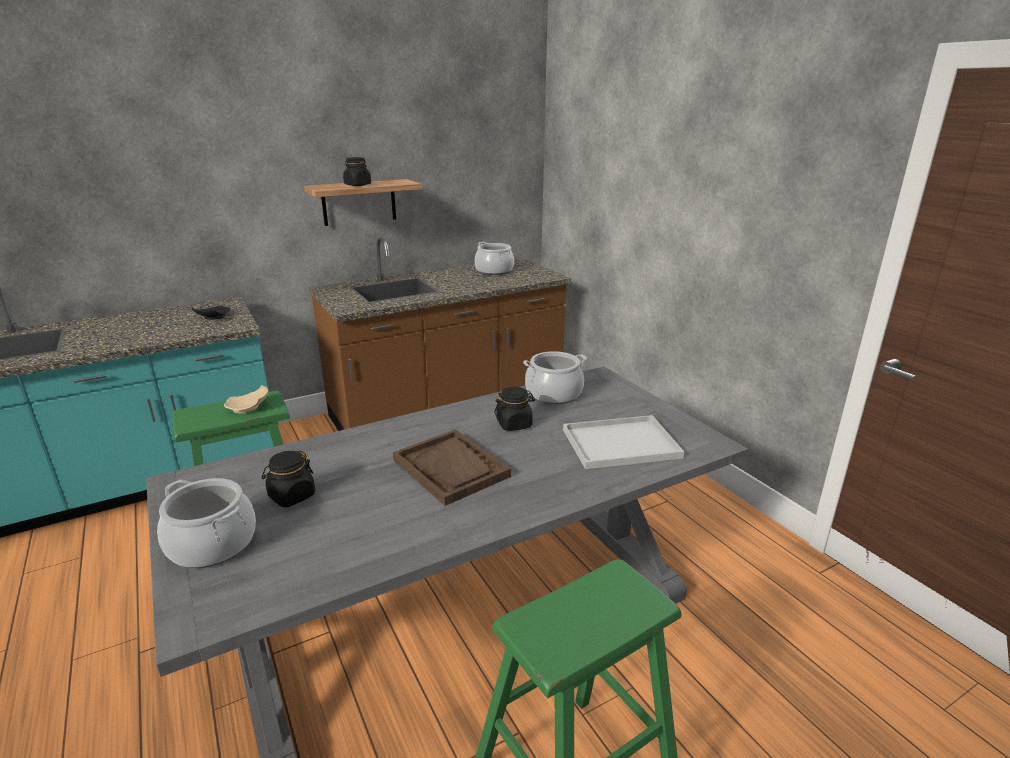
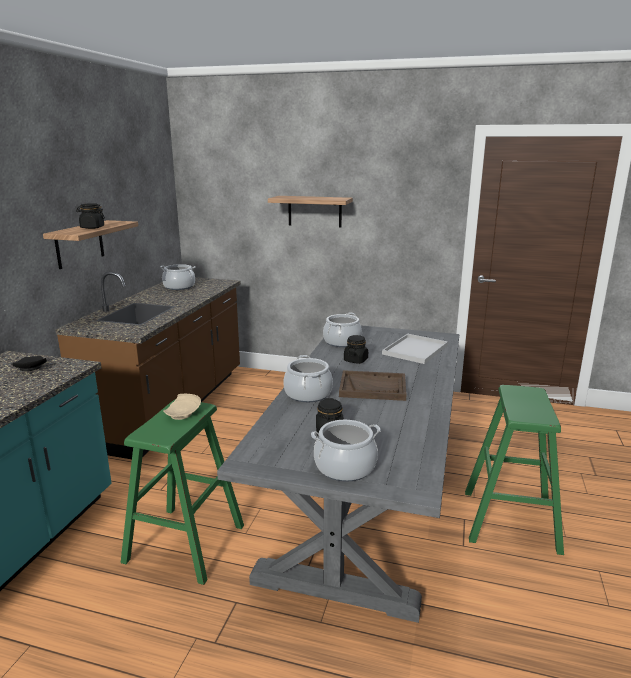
camera: 45 degrees left, 5 degrees down
(375, 441) = (308, 394): none -> cooking pot
(667, 195) = (314, 211): none -> shelf

